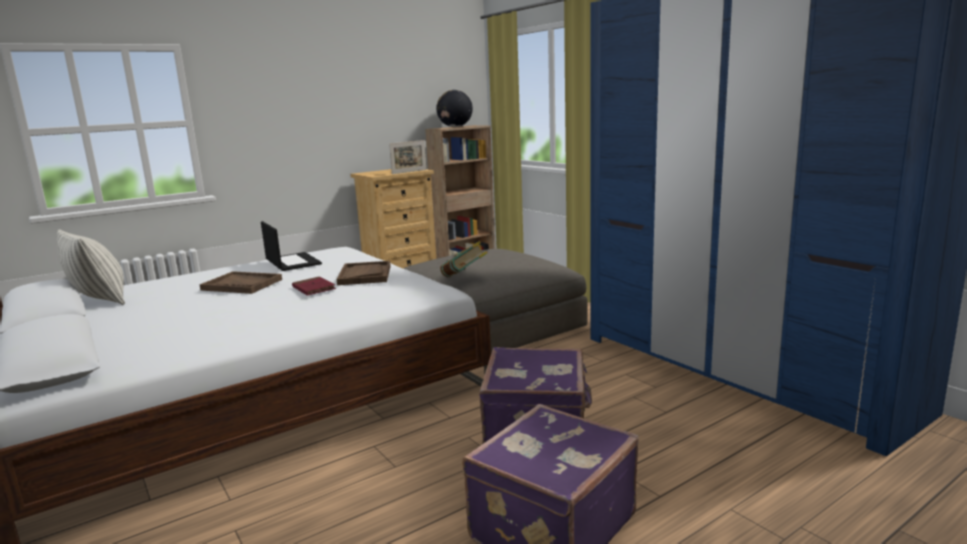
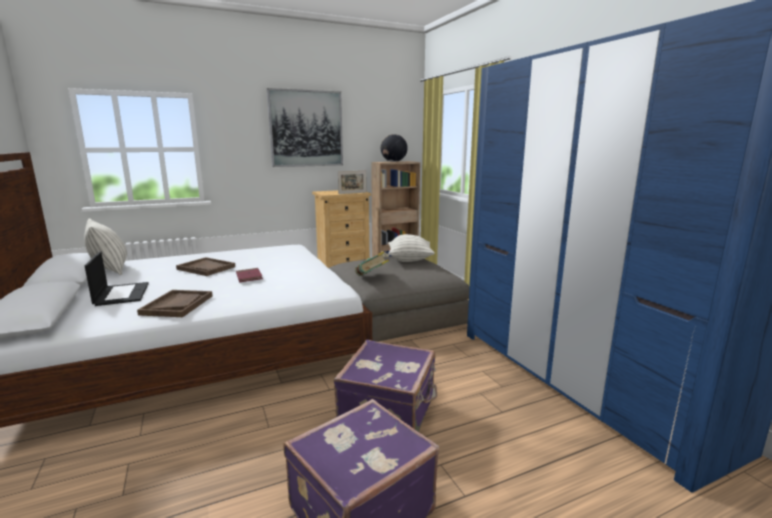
camera: 10 degrees right, 0 degrees up
(292, 262) = (253, 253): laptop -> laptop (121, 294)
(337, 87) = (306, 128): none -> picture
(365, 275) = (292, 269): brown tray -> brown tray (177, 305)
(500, 253) = (410, 260): none -> pillow

